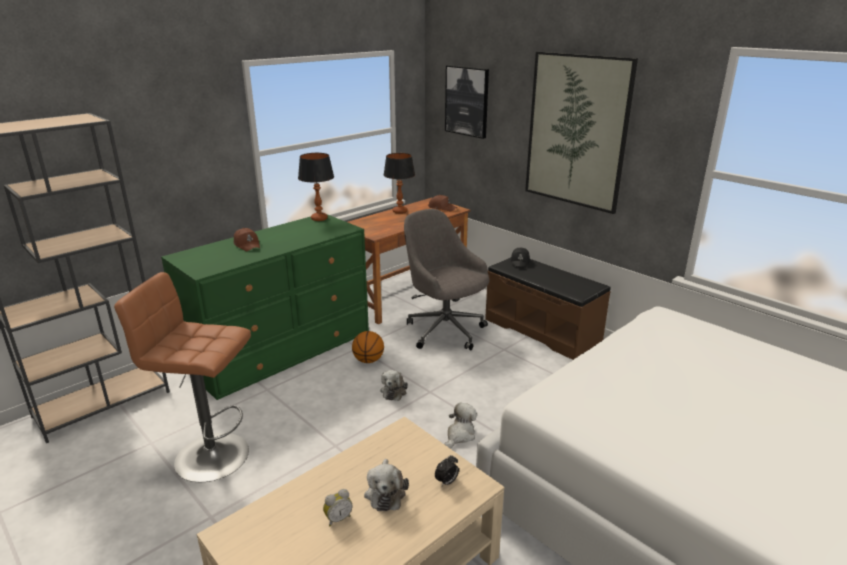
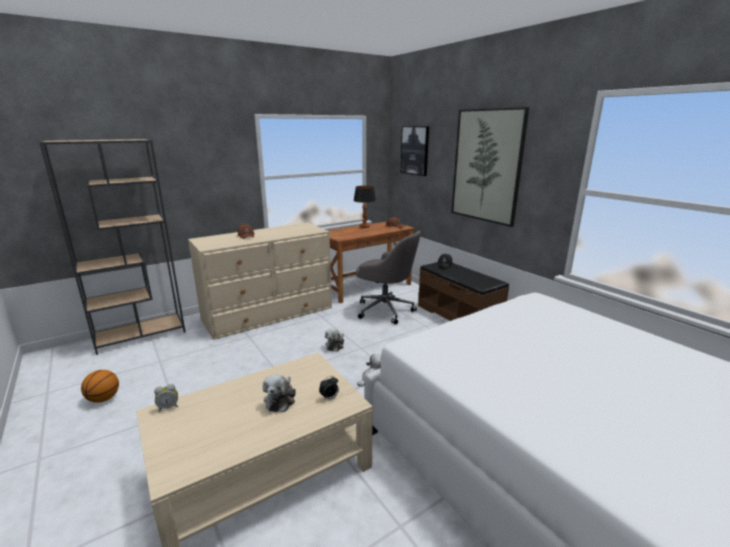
camera: 10 degrees right, 5 degrees down
(212, 456) = (194, 373): brown stool -> none
(282, 349) = (269, 313): green dresser -> beige dresser
(319, 218) = (302, 225): table lamp -> none
(338, 518) = (238, 412): alarm clock -> alarm clock (168, 407)
(368, 360) = (324, 325): basketball -> basketball (103, 399)
(444, 331) = (385, 311): grey office chair -> grey office chair turned 150 degrees clockwise

